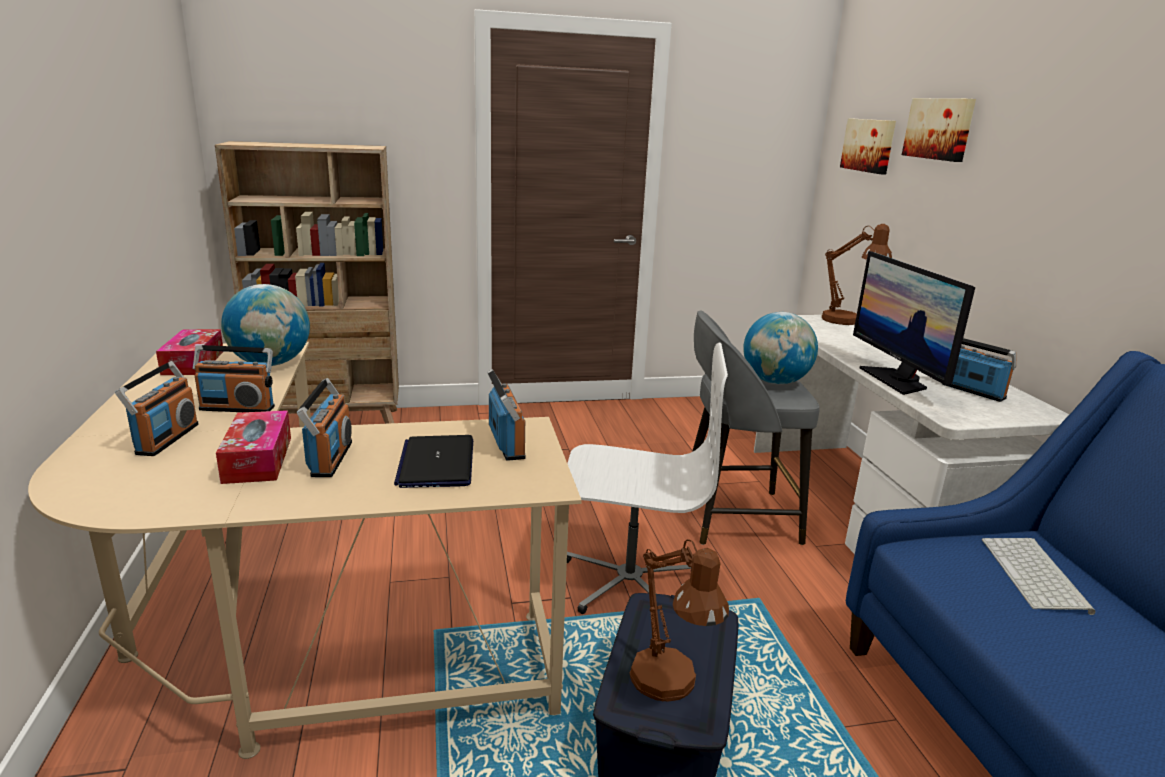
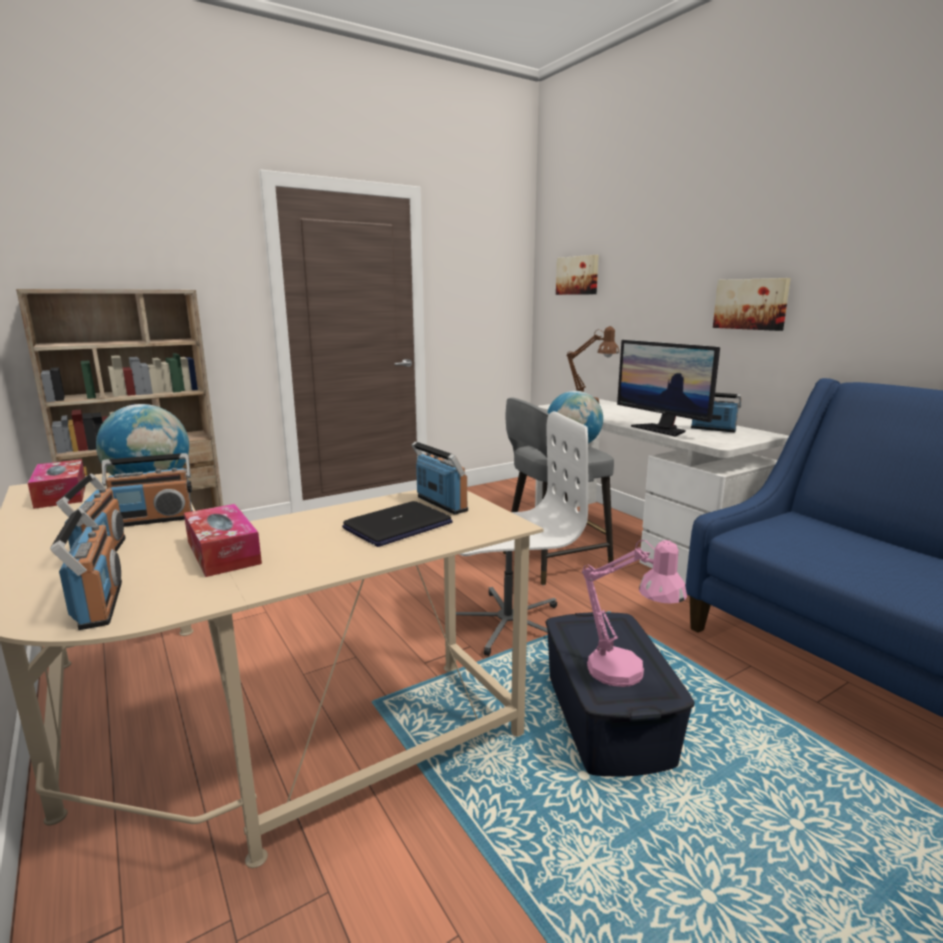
camera: 20 degrees left, 5 degrees down
(330, 459) = (296, 539): radio -> radio (99, 604)
(436, 463) = (398, 526): laptop -> laptop turned 105 degrees counterclockwise
(669, 687) = (626, 675): brown table lamp -> pink table lamp
(940, 129) = (637, 255): picture -> picture (751, 304)
(1036, 575) = (819, 534): keyboard -> none

